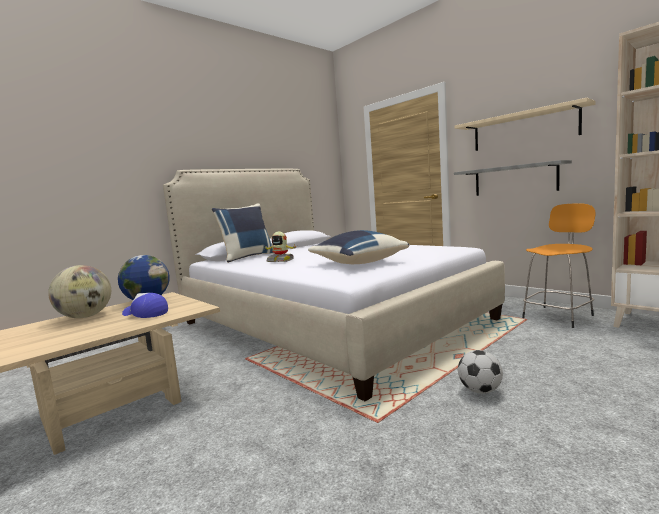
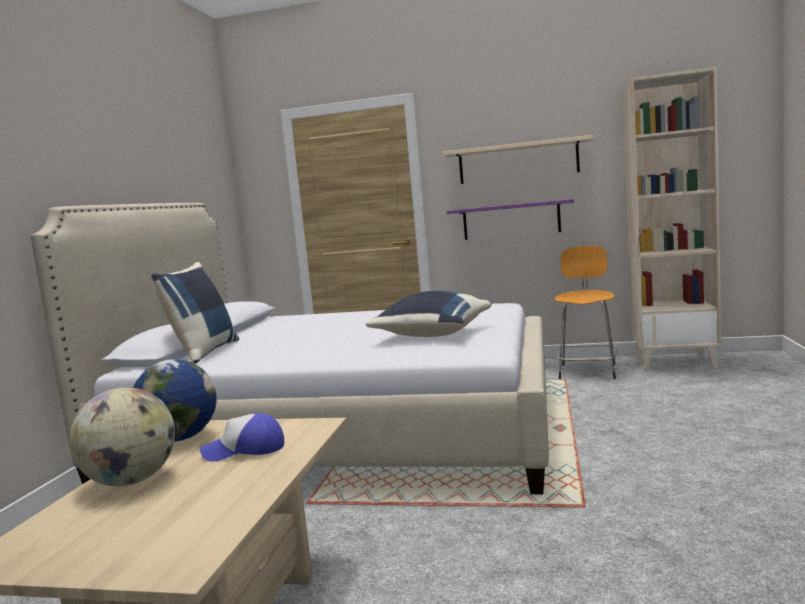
camera: 35 degrees left, 0 degrees up
(280, 260) = (294, 348): toy robot -> none
(480, 390) = (624, 452): football -> none
(514, 180) = (511, 220): grey shelf -> purple shelf

